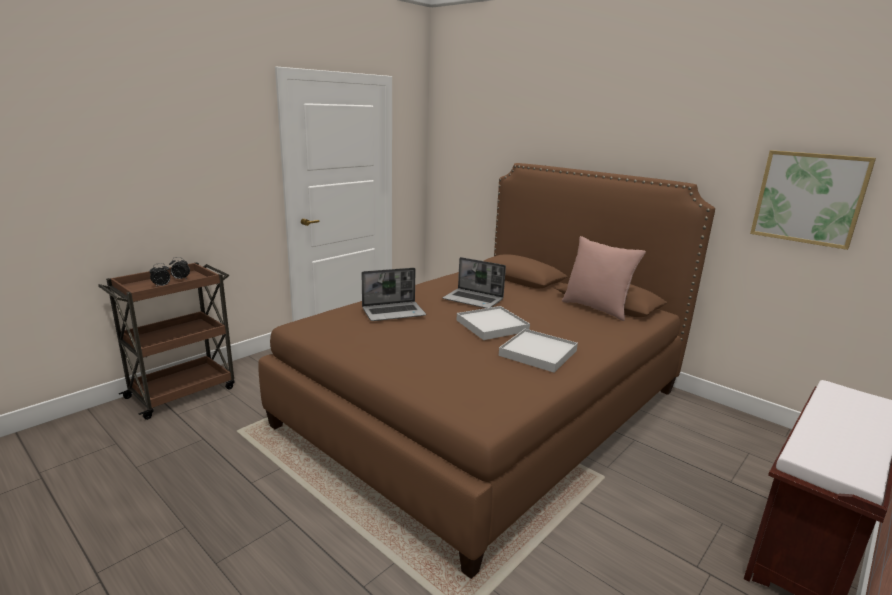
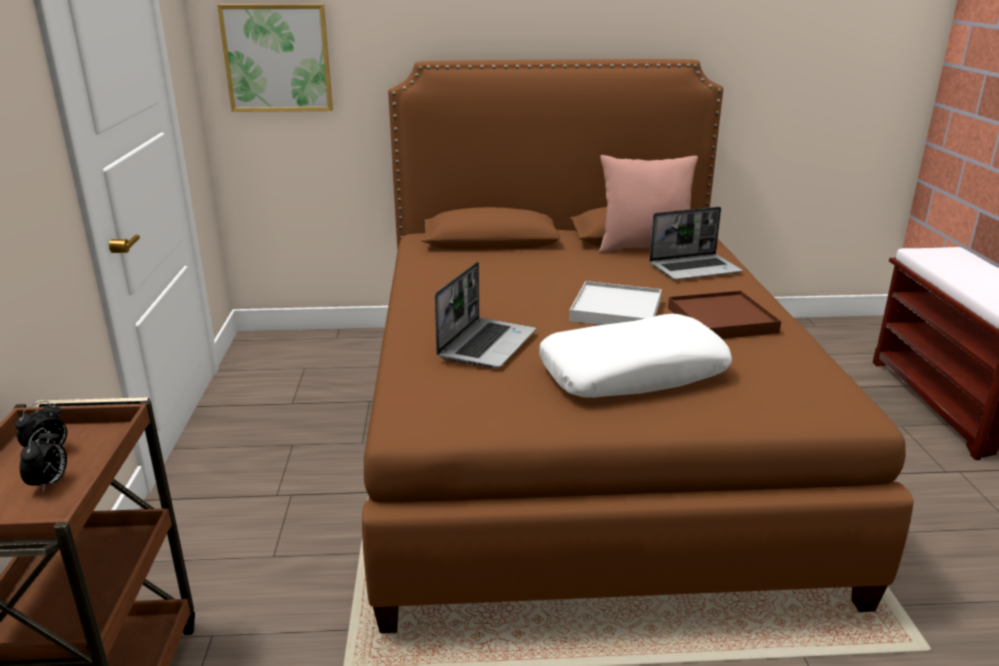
camera: 45 degrees left, 5 degrees up
(425, 350) = (632, 373): none -> white pillow
(474, 300) = (520, 287): laptop -> laptop (695, 269)
(538, 353) = (722, 320): white tray -> brown tray
(809, 198) = (808, 60): picture -> picture (277, 58)

